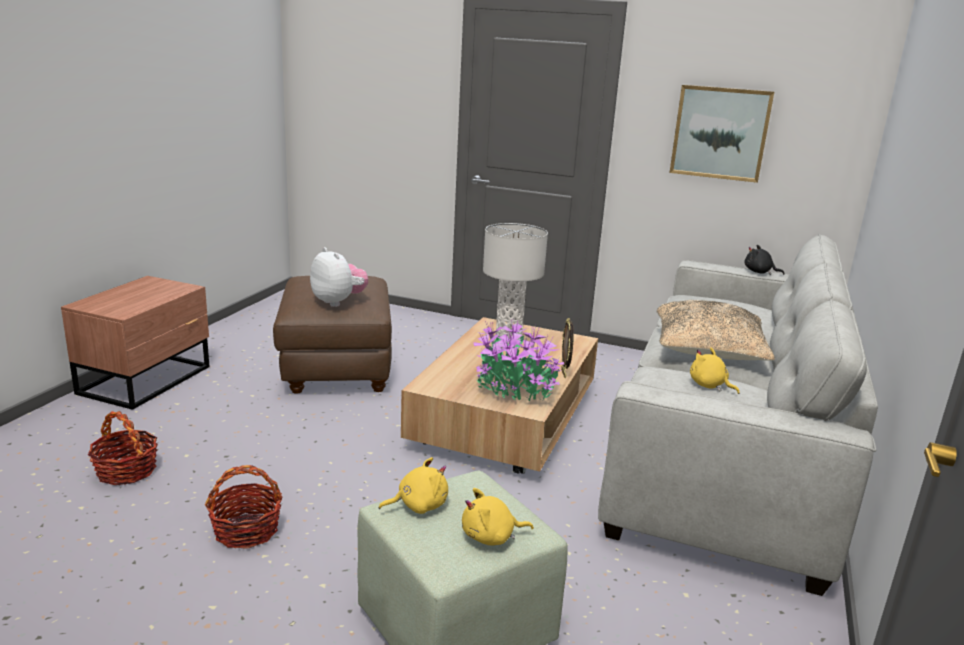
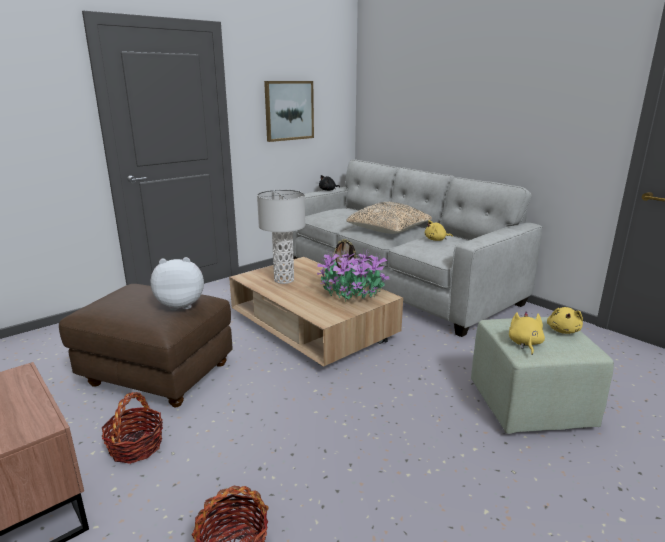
camera: 60 degrees left, 0 degrees up
(246, 530) = (390, 475): basket -> basket (136, 446)

